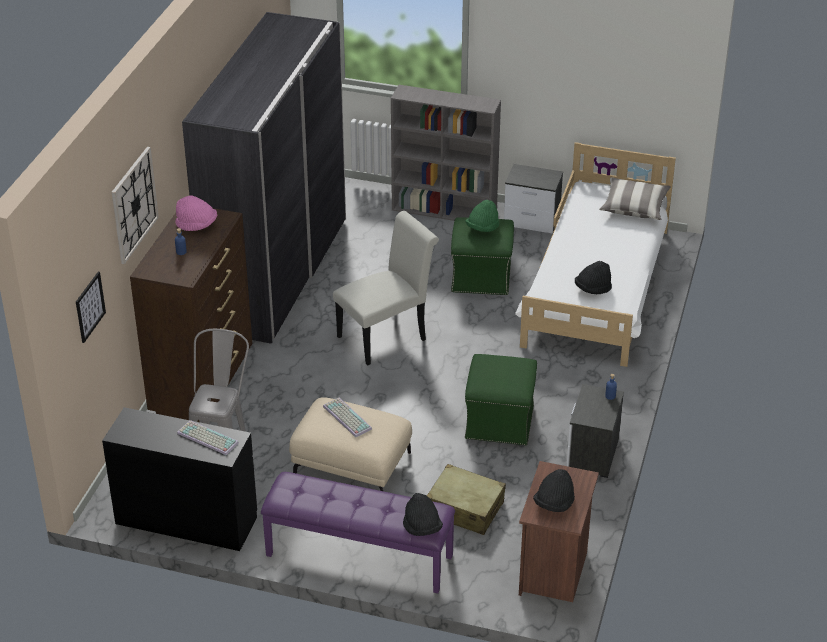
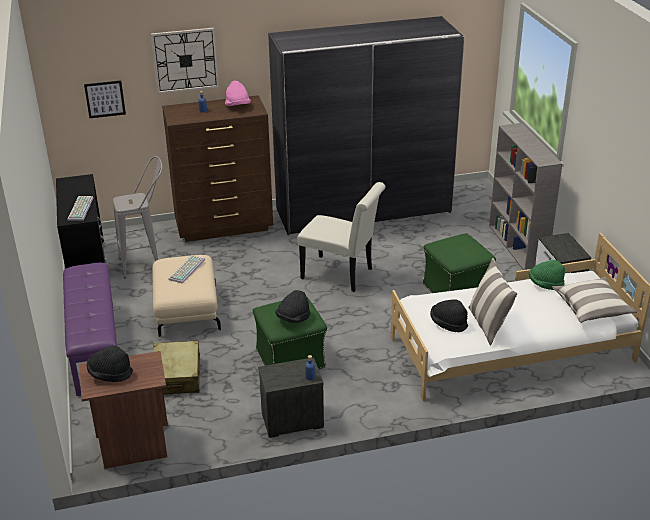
camera: 60 degrees right, 5 degrees down
(422, 528) = (77, 336): black hat -> black hat (293, 318)
(482, 228) = (463, 246): green hat -> green hat (545, 284)
(612, 269) = (489, 325): none -> pillow

